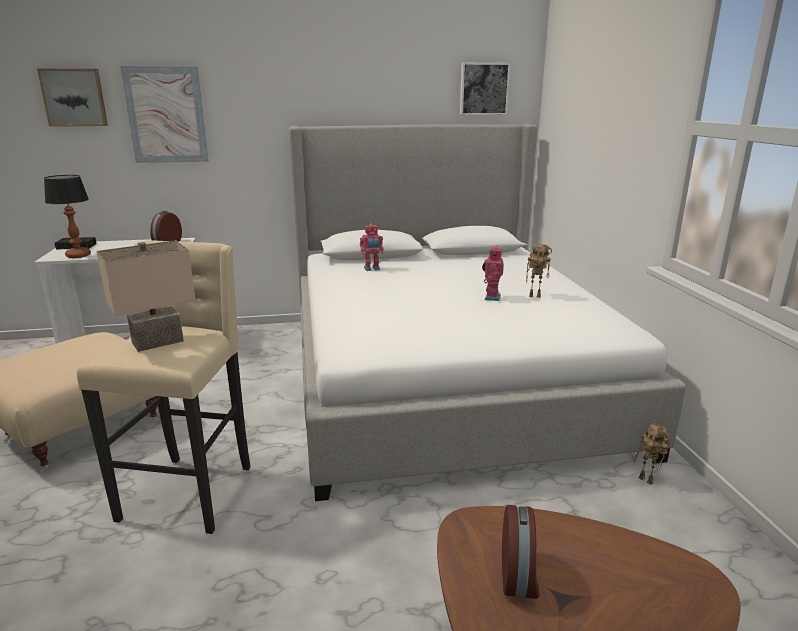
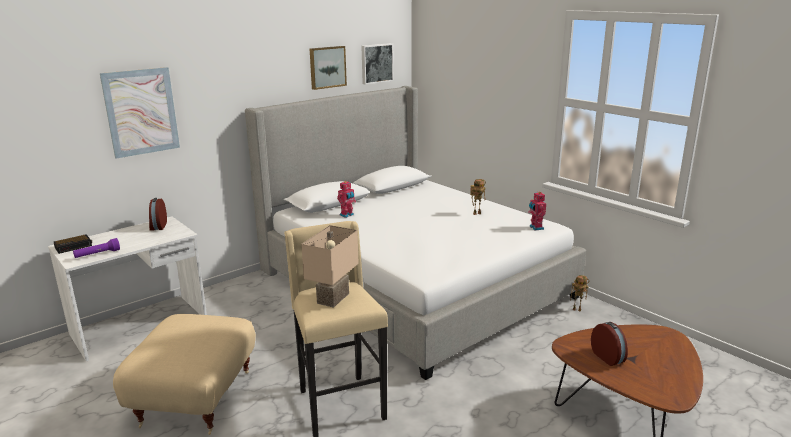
camera: 30 degrees left, 0 degrees up
(74, 97) = (55, 106): picture -> picture (327, 67)
(78, 255) = (97, 254): table lamp -> purple flashlight
(491, 297) = (454, 220): toy robot -> toy robot (535, 228)

